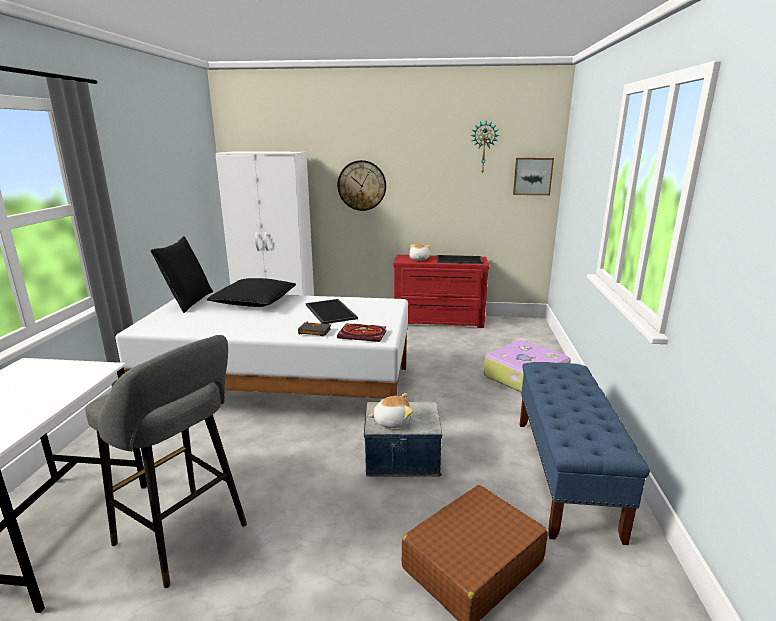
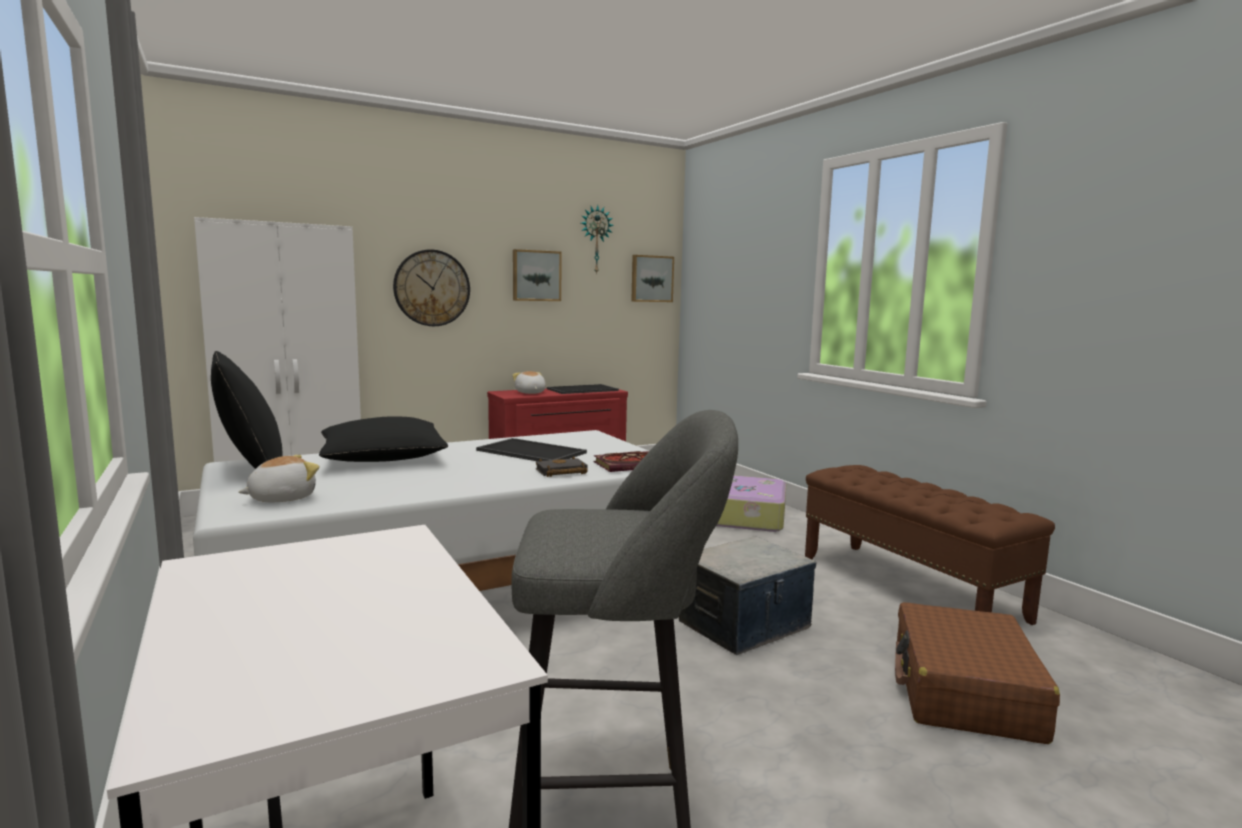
camera: 35 degrees left, 10 degrees down
(392, 421) = (746, 564): plush toy -> plush toy (281, 498)
(434, 176) = (536, 275): none -> picture
(565, 475) = (909, 588): blue bench -> brown bench

